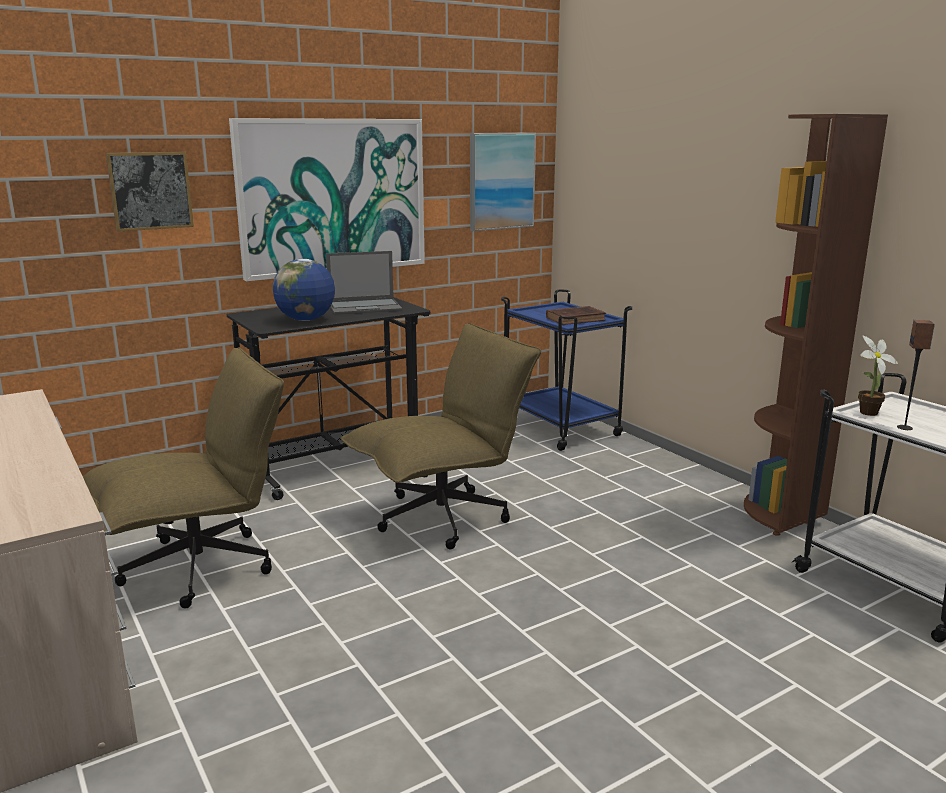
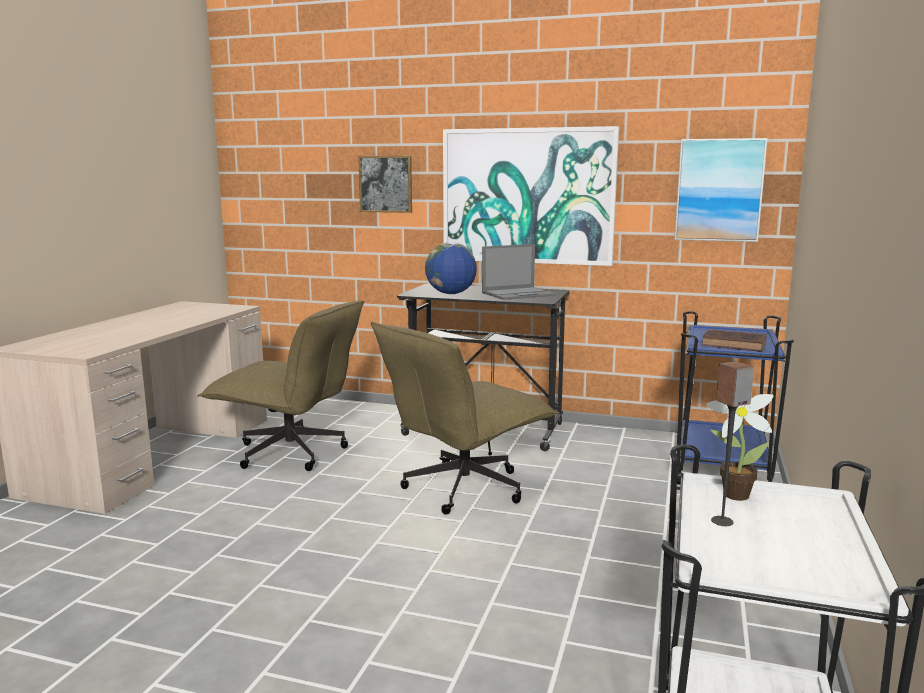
camera: 50 degrees right, 5 degrees down
(365, 307) = (519, 294): laptop -> laptop turned 60 degrees counterclockwise
(440, 518) = (466, 487): beige office chair -> beige office chair turned 120 degrees clockwise
(776, 519) = (764, 637): brown bookcase -> none

